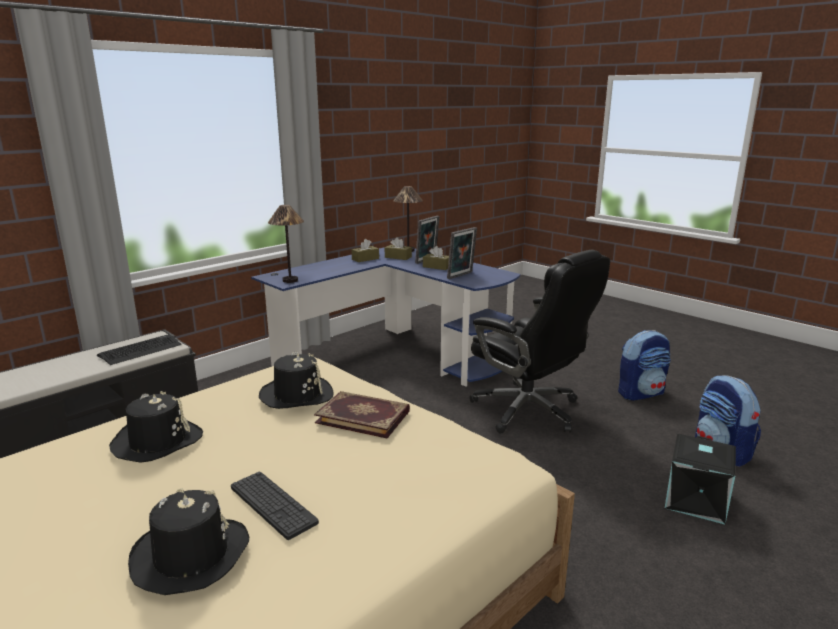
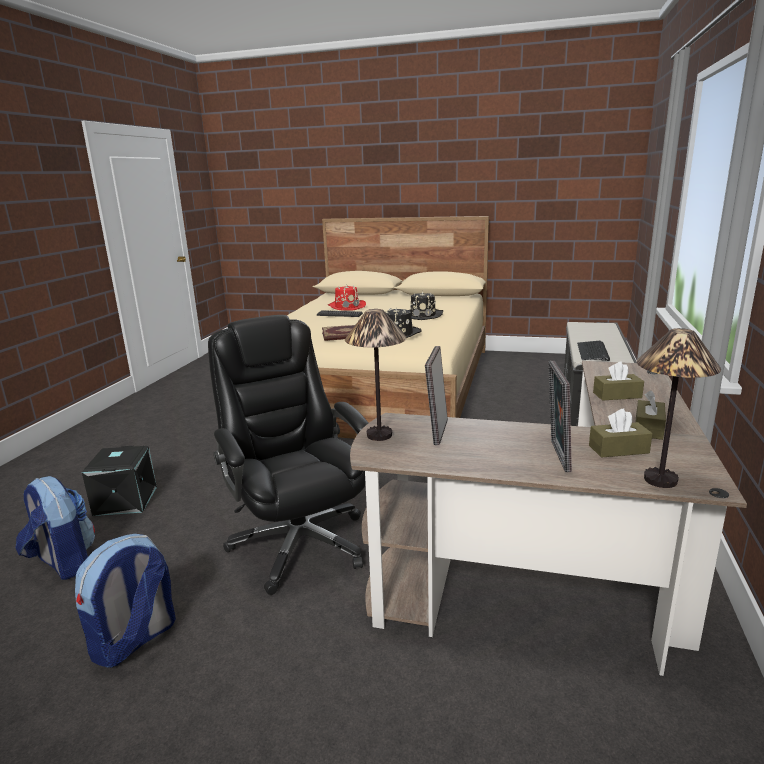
camera: 150 degrees right, 0 degrees up
(190, 556) = (347, 306): black hat -> red hat
(290, 280) = (606, 369): table lamp -> table lamp (379, 435)
(395, 356) = (558, 574): blue desk -> brown desk
(437, 267) = (506, 442): brown tissue box -> brown tissue box (617, 395)
(528, 410) = (298, 542): black office chair -> black office chair turned 45 degrees clockwise

